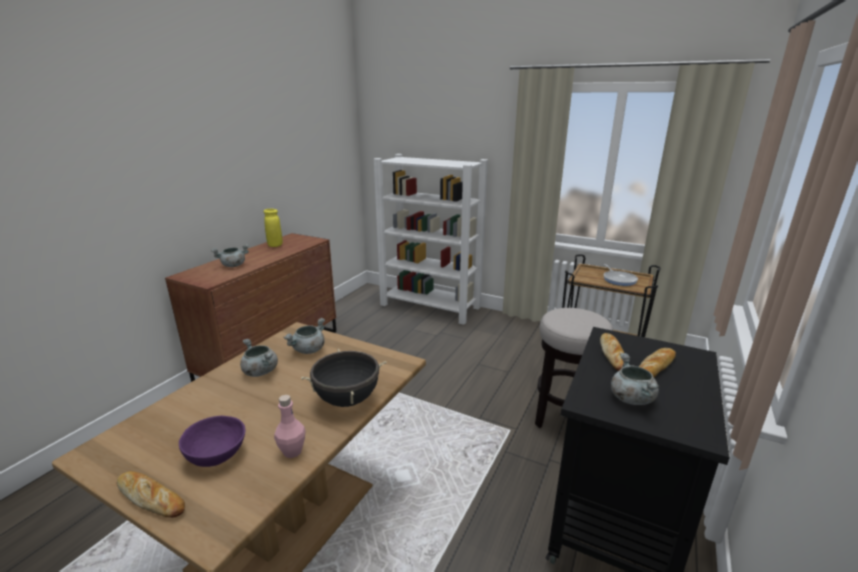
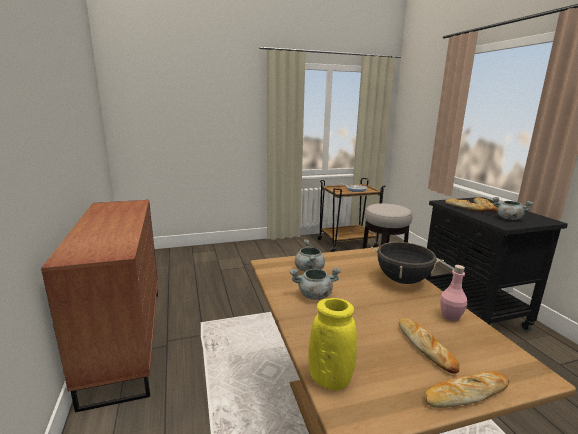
camera: 45 degrees left, 5 degrees down
(215, 454) = (425, 347): purple bowl -> bread
(233, 265) = (105, 236): grey cooking pot -> none
(275, 245) = (105, 213): yellow vase -> yellow vase (330, 379)
(430, 306) = (208, 251): white bookcase -> none

